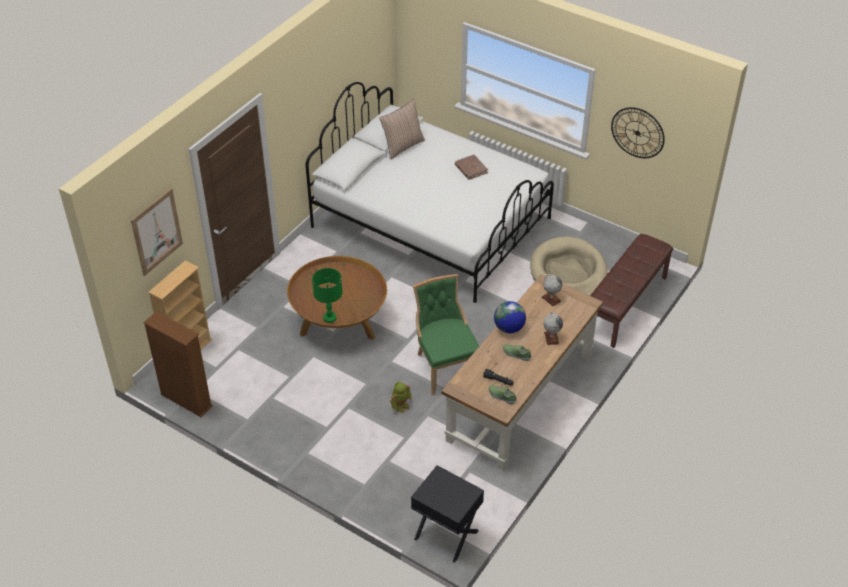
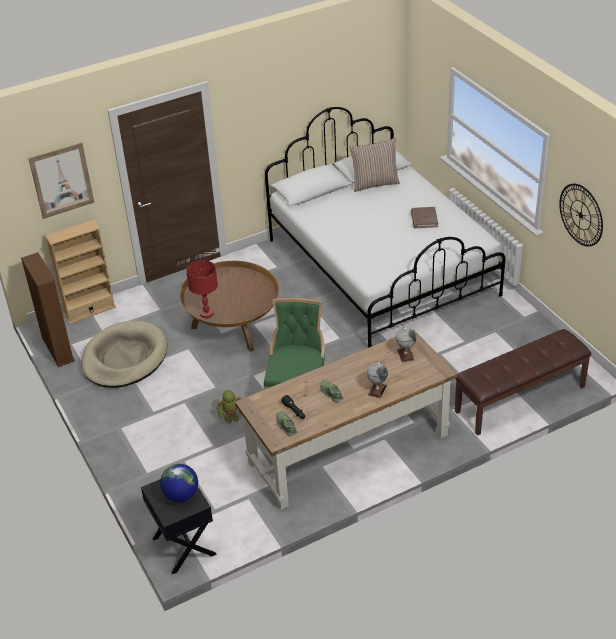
camera: 30 degrees right, 5 degrees down
(330, 318) = (207, 313): green table lamp -> red table lamp
(509, 328) = (342, 368): globe -> globe (181, 495)
(568, 273) = (483, 351): beige dog bed -> beige dog bed (124, 358)

